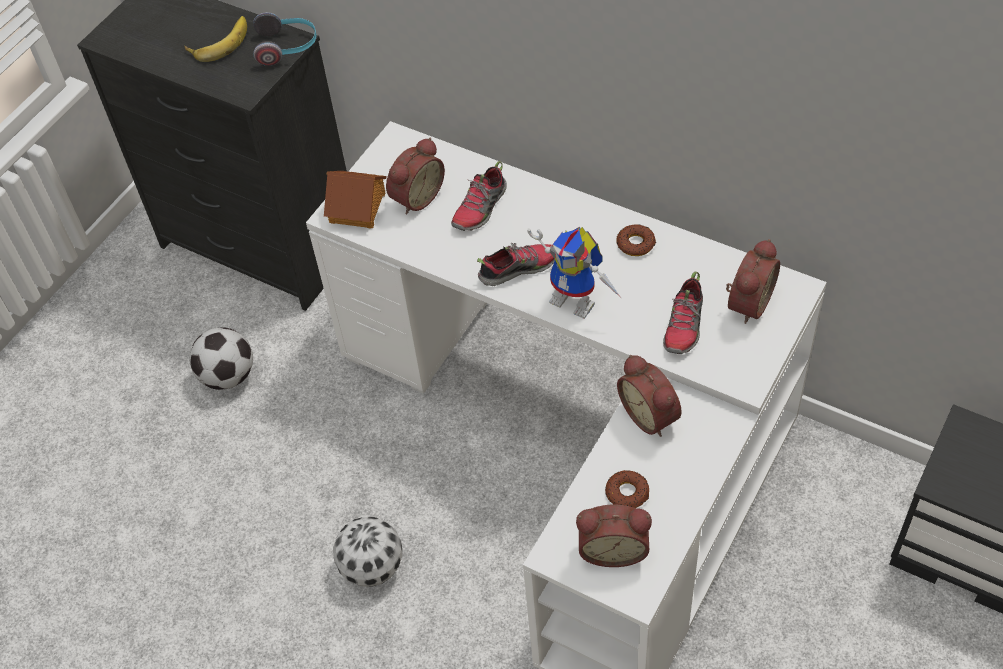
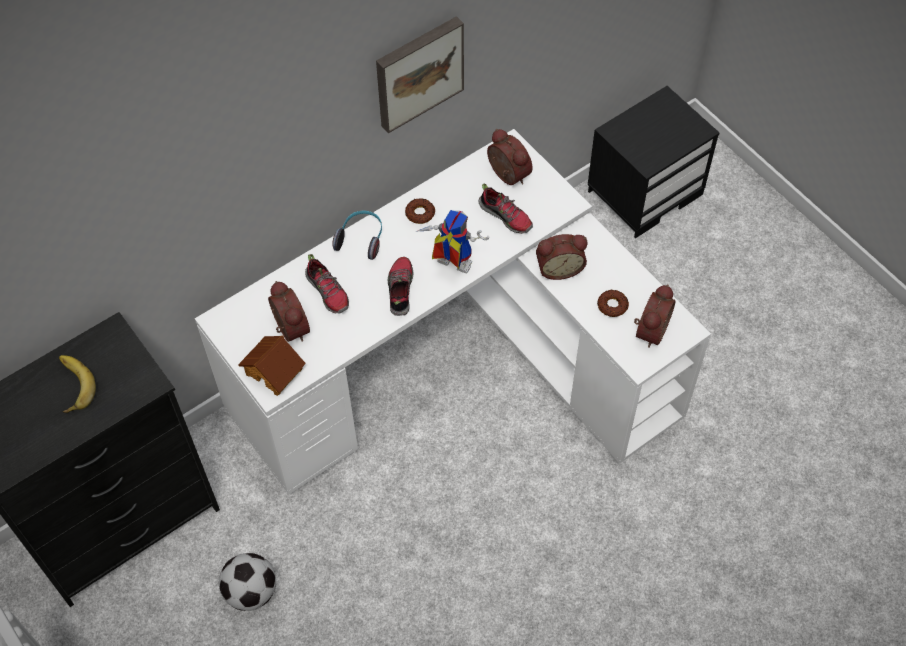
camera: 70 degrees left, 5 degrees up
(287, 47) = (117, 338): headphones -> headphones (361, 239)
(373, 567) = (489, 541): football -> none
(578, 300) = (450, 265): toy robot -> toy robot turned 120 degrees counterclockwise
(705, 77) = (418, 72): none -> picture

